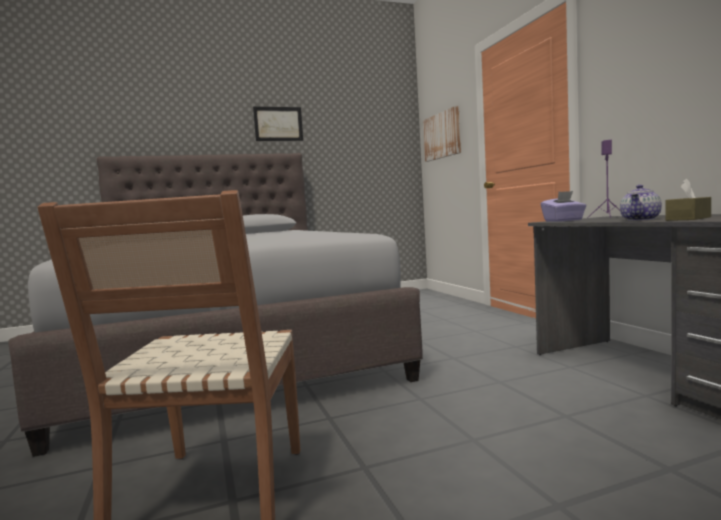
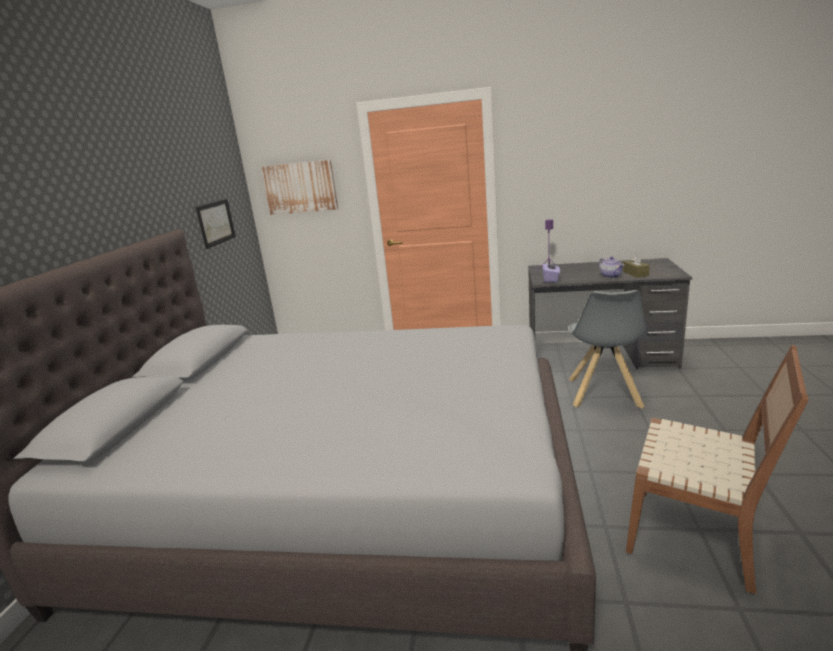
camera: 60 degrees left, 15 degrees up
(278, 124) = (132, 188): picture -> picture (216, 223)
(540, 397) = (604, 394): none -> grey chair

